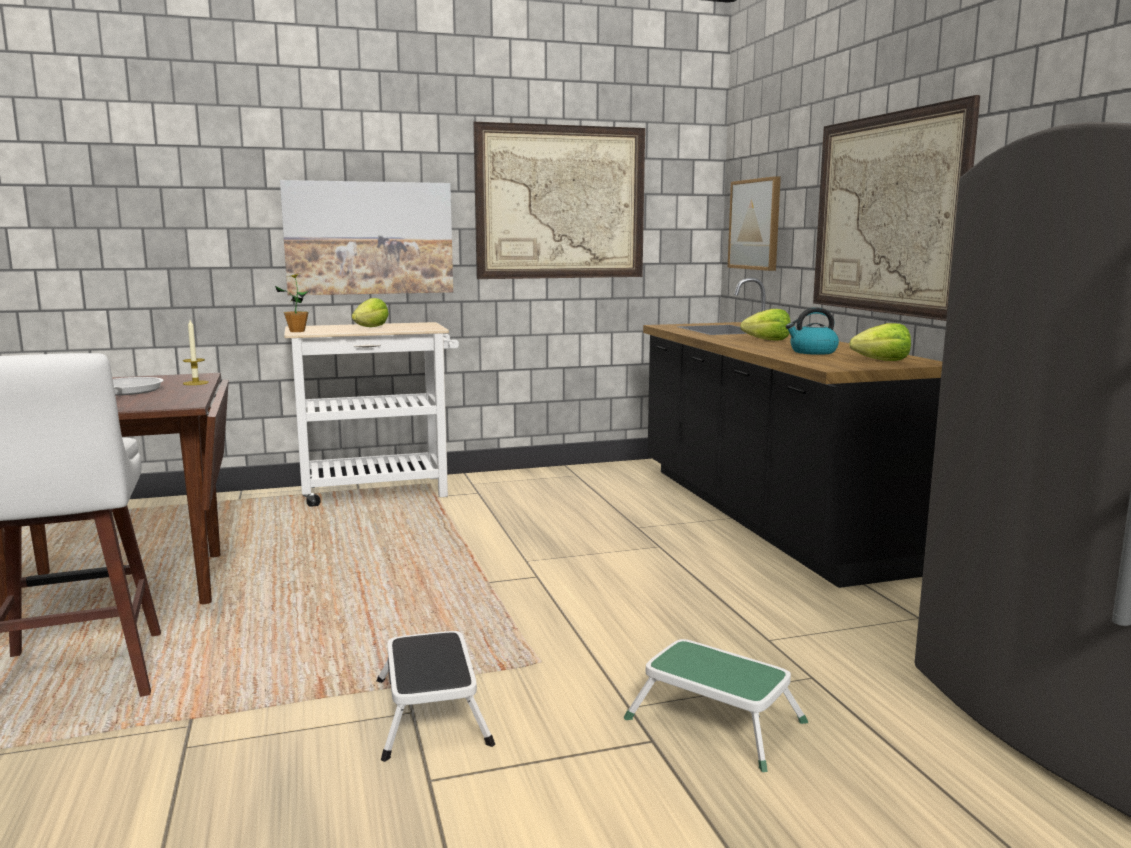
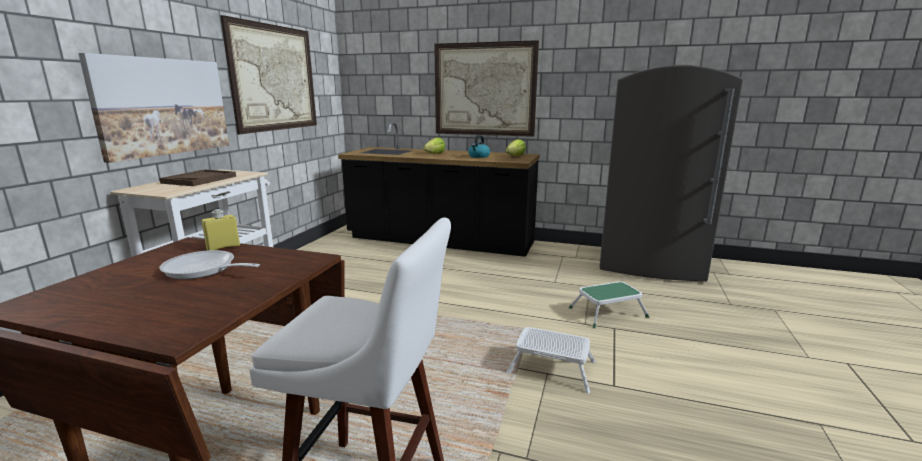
camera: 55 degrees left, 5 degrees up
(195, 383) = (223, 247): candle -> yellow bottle
(297, 331) = (158, 192): potted plant -> none
(371, 327) = (199, 179): lettuce -> brown tray
(430, 712) = (551, 368): black step ladder -> white step ladder
(755, 224) = (376, 92): picture -> none

